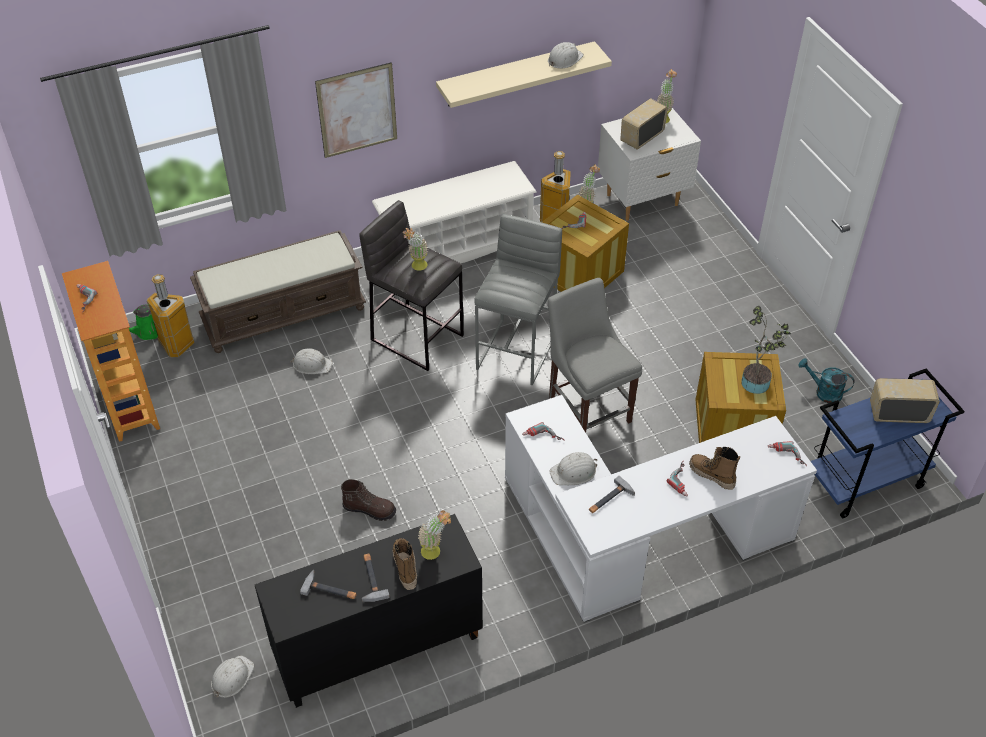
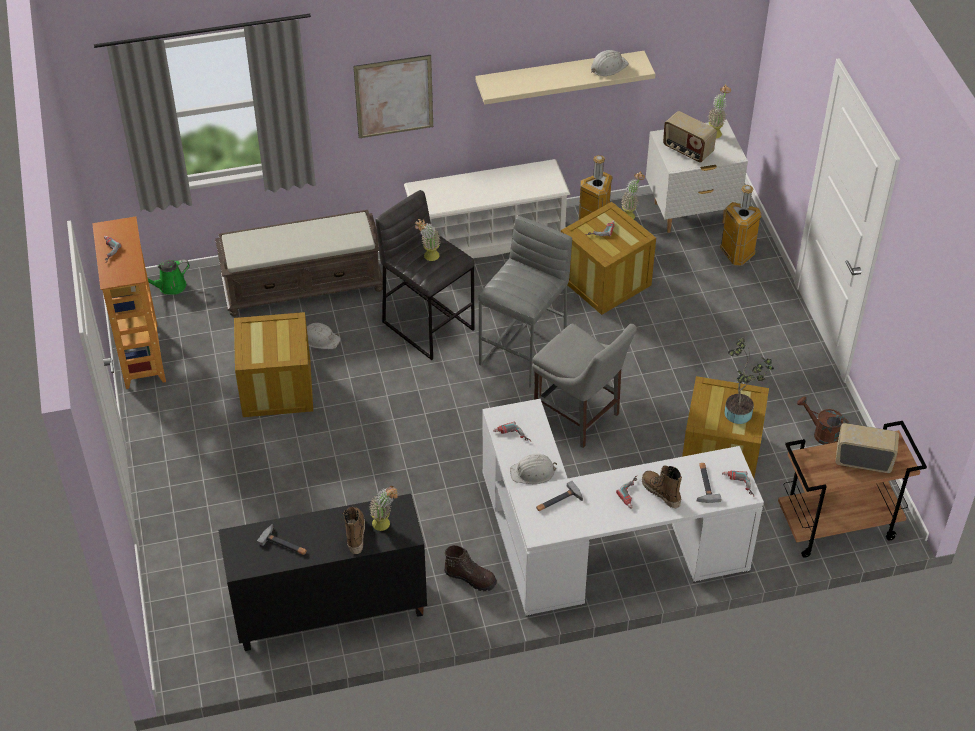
camera: 10 degrees right, 0 degrees up
(175, 345) = (194, 303): trash can -> trash can (736, 254)
(231, 678) = (192, 616): white hard hat -> none
(276, 419) = (277, 387): none -> crate
(370, 509) = (348, 484): brown boot -> brown boot (470, 577)
(370, 578) = (322, 539): hammer -> hammer (704, 484)
(587, 409) = (580, 418): grey chair -> grey chair turned 150 degrees clockwise
(641, 137) = (687, 150): radio -> radio turned 105 degrees counterclockwise
(823, 392) = (821, 433): turquoise watering can -> brown watering can
(864, 482) = (836, 526): blue cart -> brown cart

